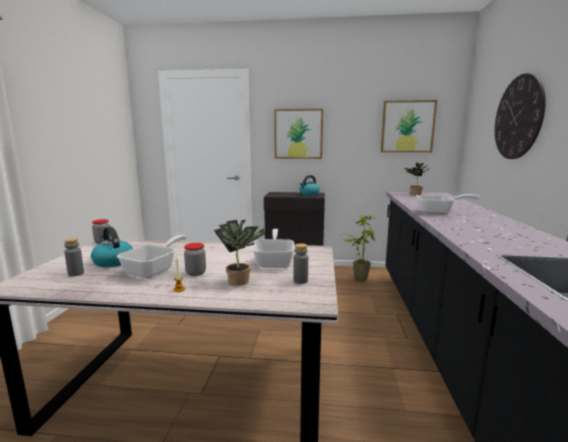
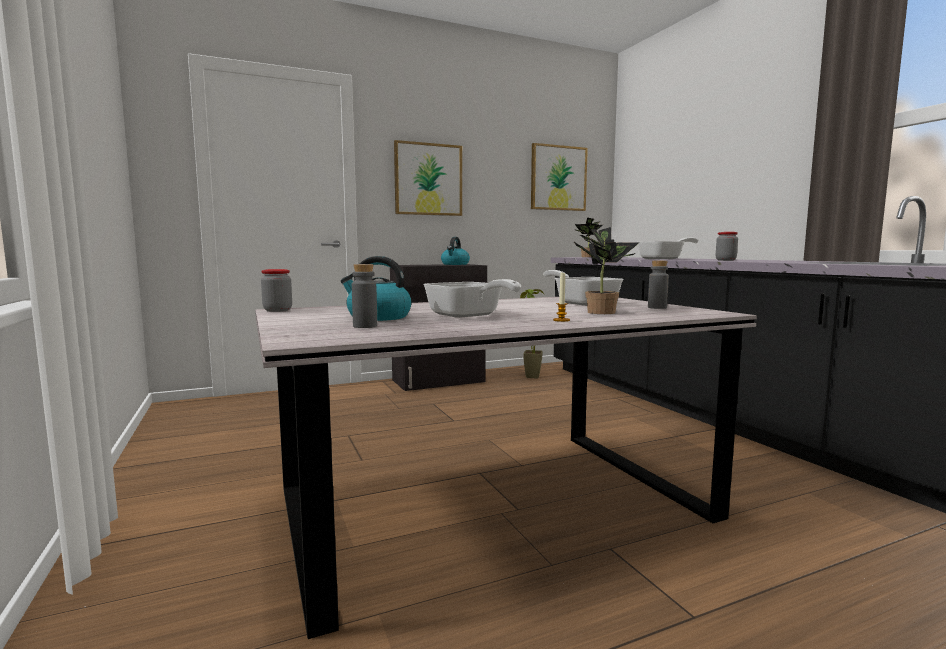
camera: 30 degrees left, 5 degrees down
(154, 269) = (468, 316): frying pan -> frying pan turned 150 degrees clockwise
(196, 273) = (530, 313): jar -> jar (725, 260)
(518, 117) = (702, 162): wall clock -> none

